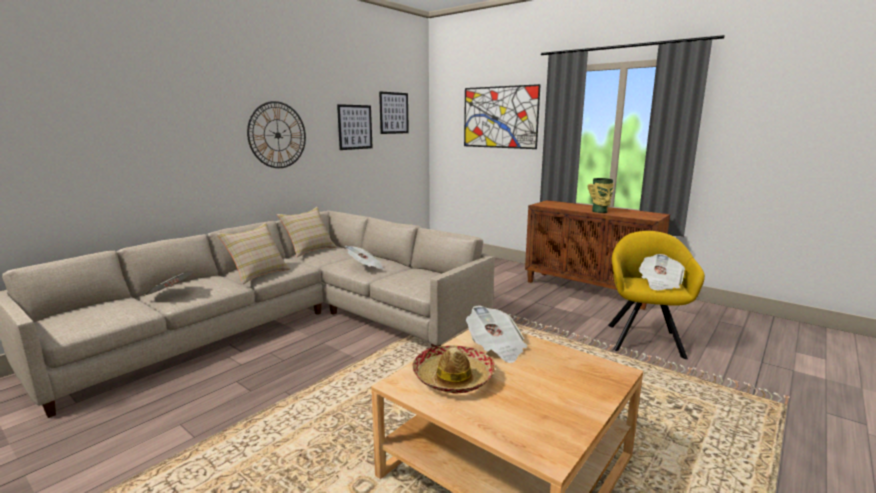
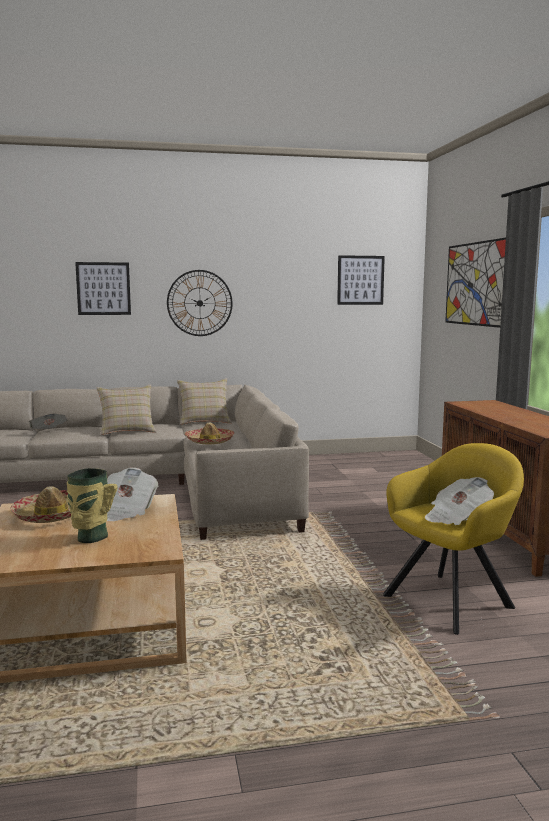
camera: 40 degrees right, 5 degrees down
(355, 127) = (299, 296): picture -> picture (103, 288)
(365, 267) = (209, 441): newspaper -> hat
(600, 212) = (508, 418): vase -> vase (90, 538)

